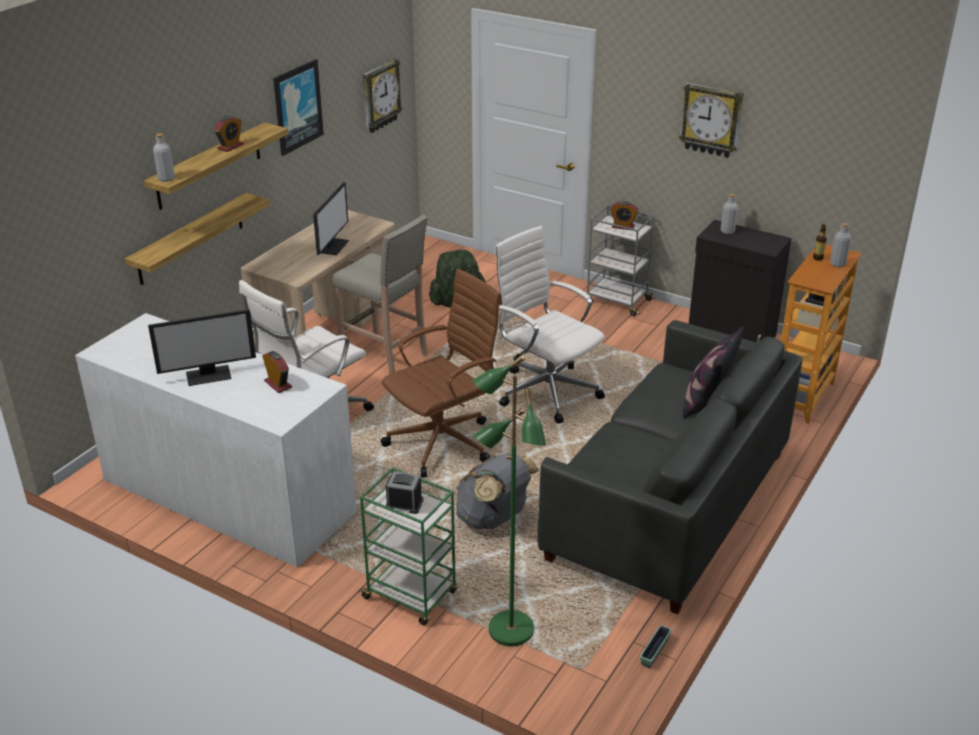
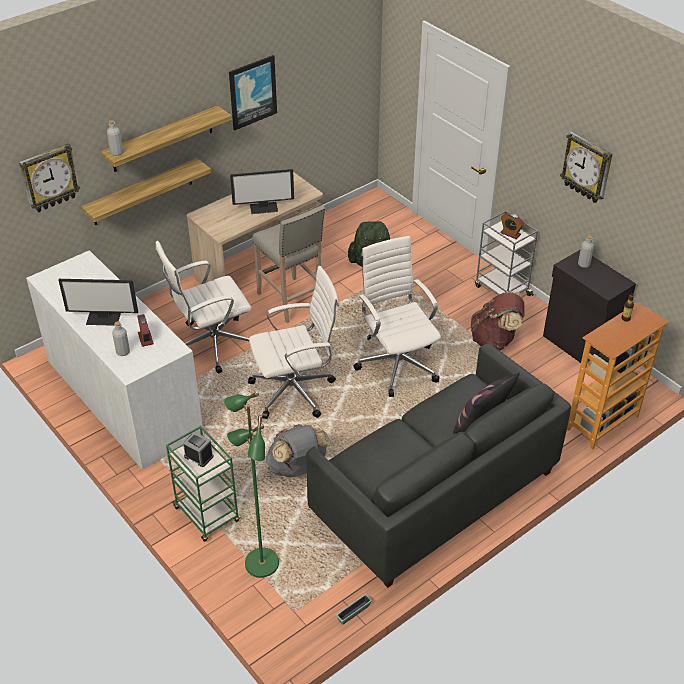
camera: 20 degrees right, 10 degrees up
(230, 147) = (179, 128): alarm clock -> none
(333, 246) = (264, 207): monitor -> monitor turned 45 degrees clockwise
(380, 96) = (340, 80): wall clock -> wall clock (49, 178)
(444, 442) = (295, 391): brown office chair -> white office chair
(640, 347) = (495, 340): none -> brown backpack
(837, 264) = (638, 329): grey bottle -> grey bottle (123, 352)

